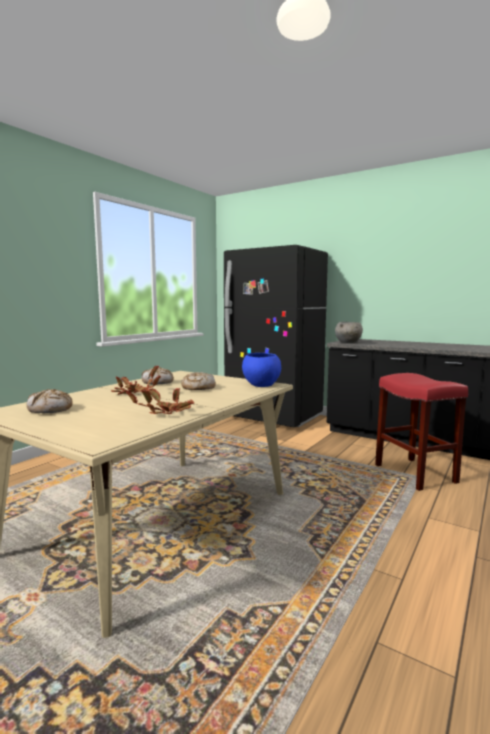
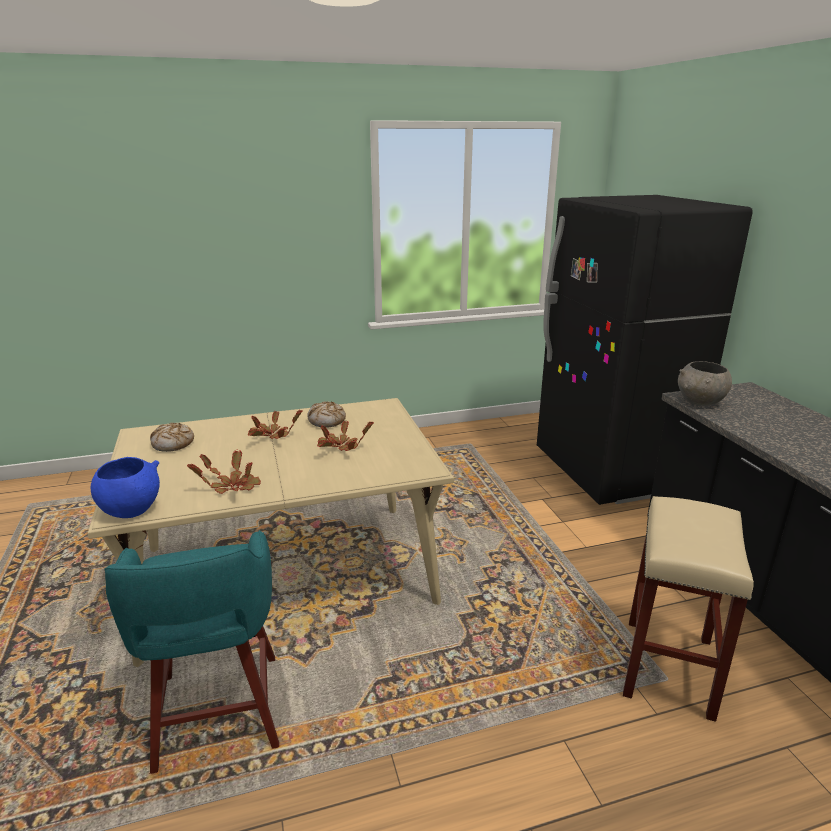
camera: 40 degrees right, 15 degrees up
(198, 388) = (340, 447): bread -> potted plant
(236, 620) = (218, 715): none -> turquoise stool
(261, 385) = (412, 465): blue bowl -> blue bowl (131, 509)
(413, 473) = (667, 665): red stool -> beige stool

